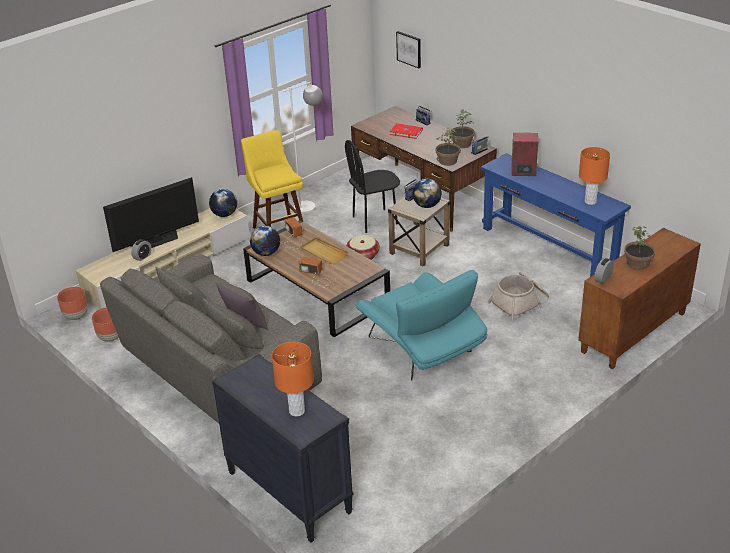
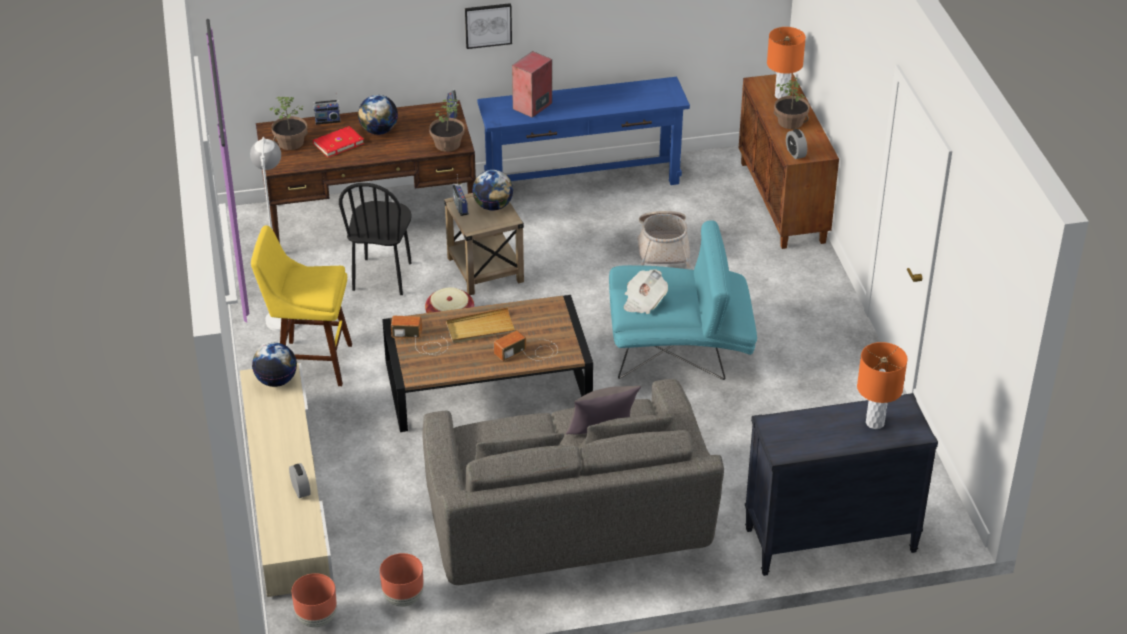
camera: 60 degrees left, 5 degrees up
(157, 241) = (273, 464): television -> none
(266, 253) = (430, 373): globe -> globe (378, 131)
(405, 297) = (643, 302): none -> newspaper
(409, 49) = (276, 32): picture -> picture (488, 25)
(462, 144) = (420, 118): potted plant -> potted plant (291, 143)
(590, 201) = (643, 95): orange table lamp -> orange table lamp (782, 95)

